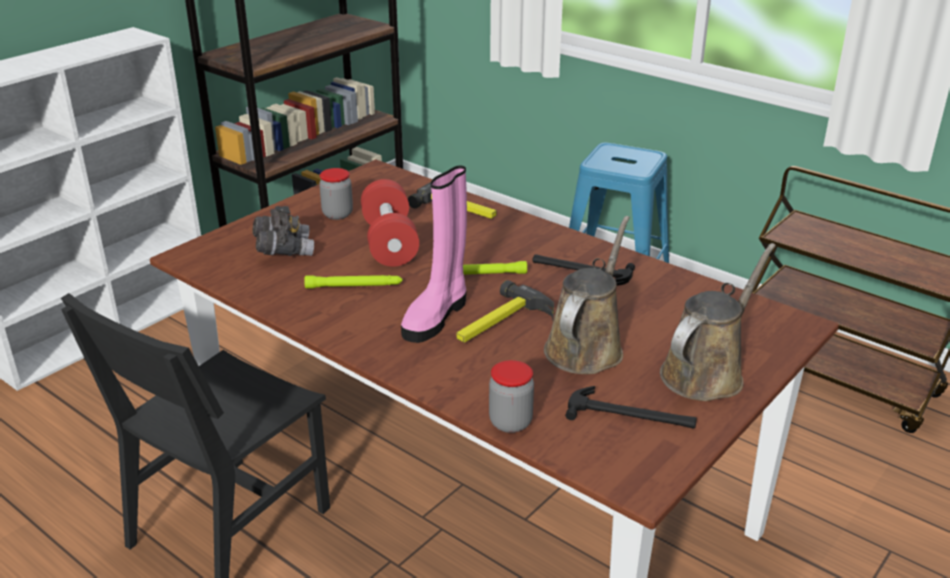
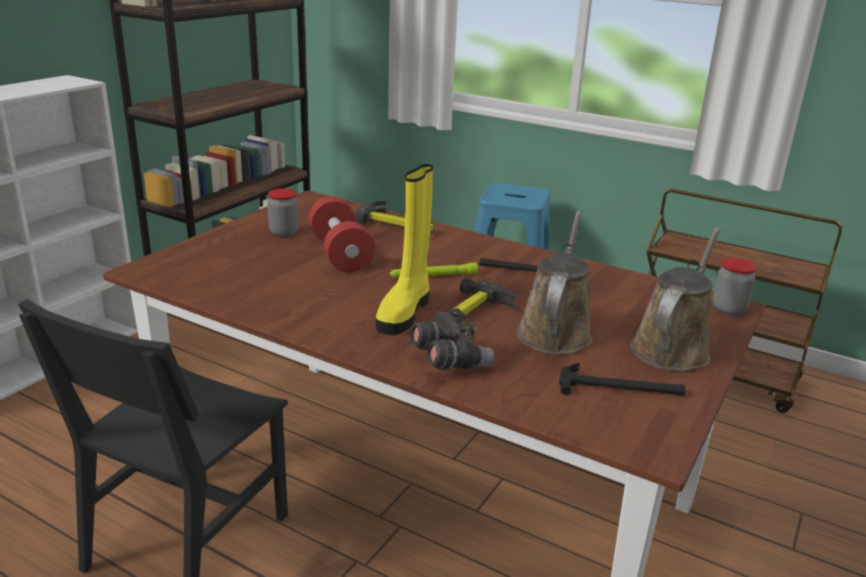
camera: 10 degrees left, 5 degrees down
(283, 250) = (239, 262): grey binoculars -> grey binoculars (449, 361)
(354, 286) = (317, 290): green flashlight -> none
(436, 316) = (405, 312): pink boot -> yellow boot
(510, 422) = (509, 400): jar -> jar (728, 309)

